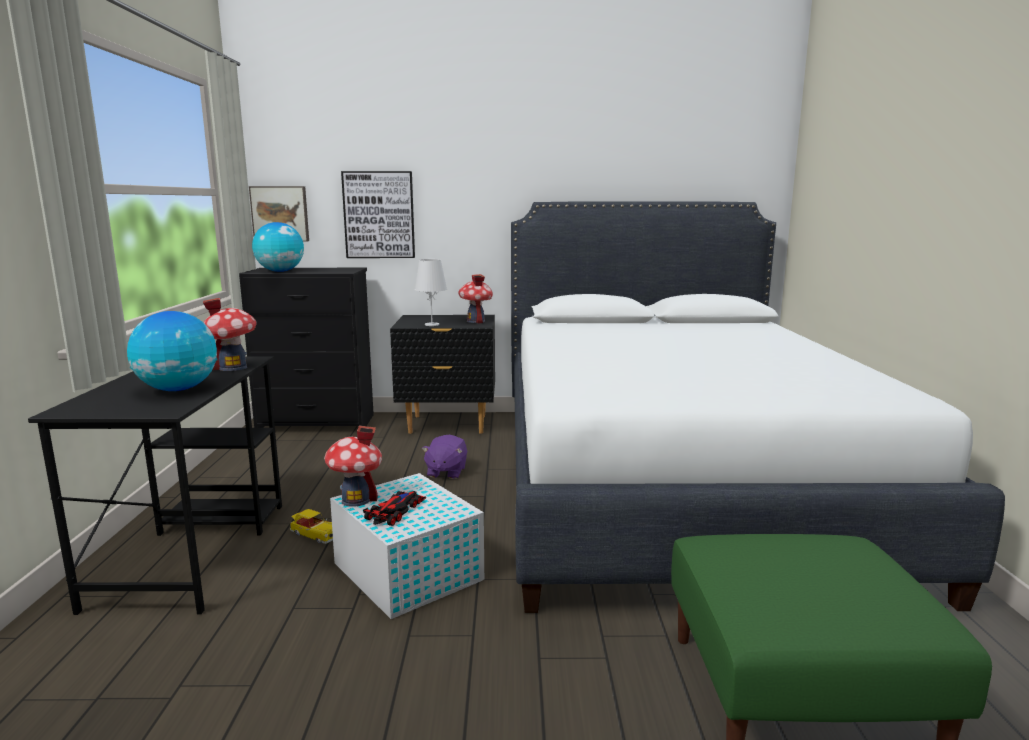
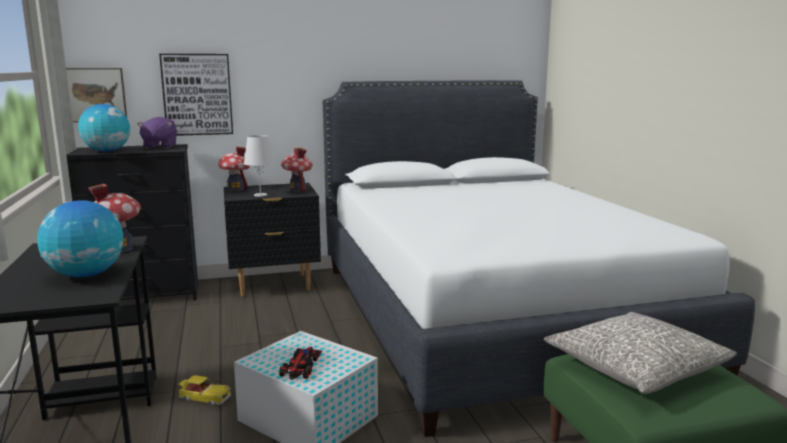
camera: 15 degrees left, 0 degrees up
(356, 500) = (259, 360): toy house -> toy house (235, 189)
(446, 472) = (295, 328): purple plush toy -> purple plush toy (159, 146)
(782, 564) = (636, 368): none -> grey pillow

